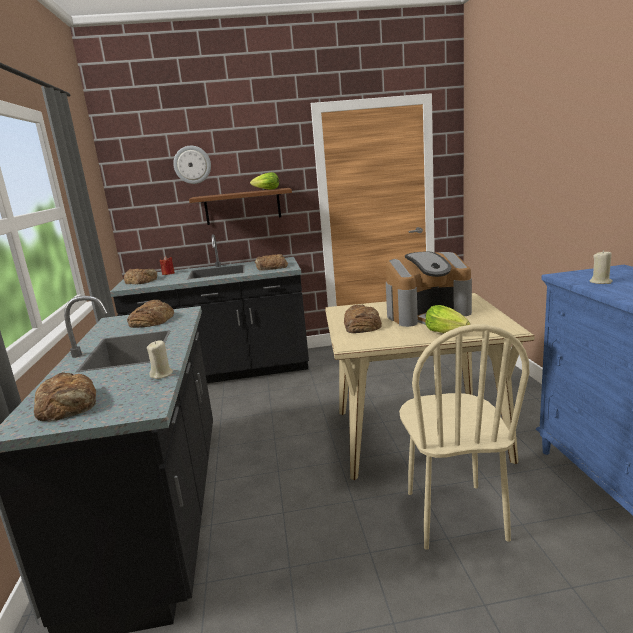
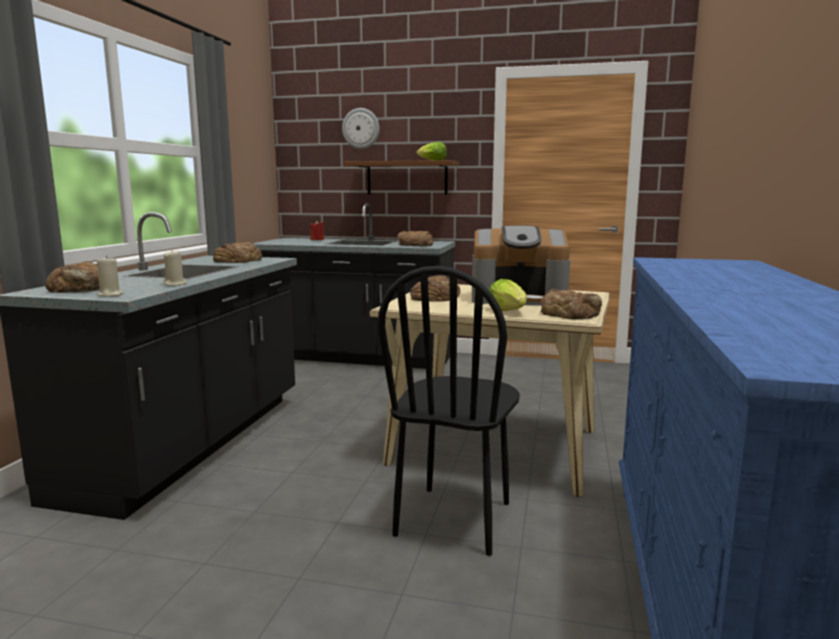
camera: 20 degrees right, 5 degrees down
(141, 281) = (285, 241): bread -> bread (570, 313)
(454, 515) = (454, 519): beige chair -> black chair
(601, 282) = (680, 265): beige candle -> beige candle (111, 295)

